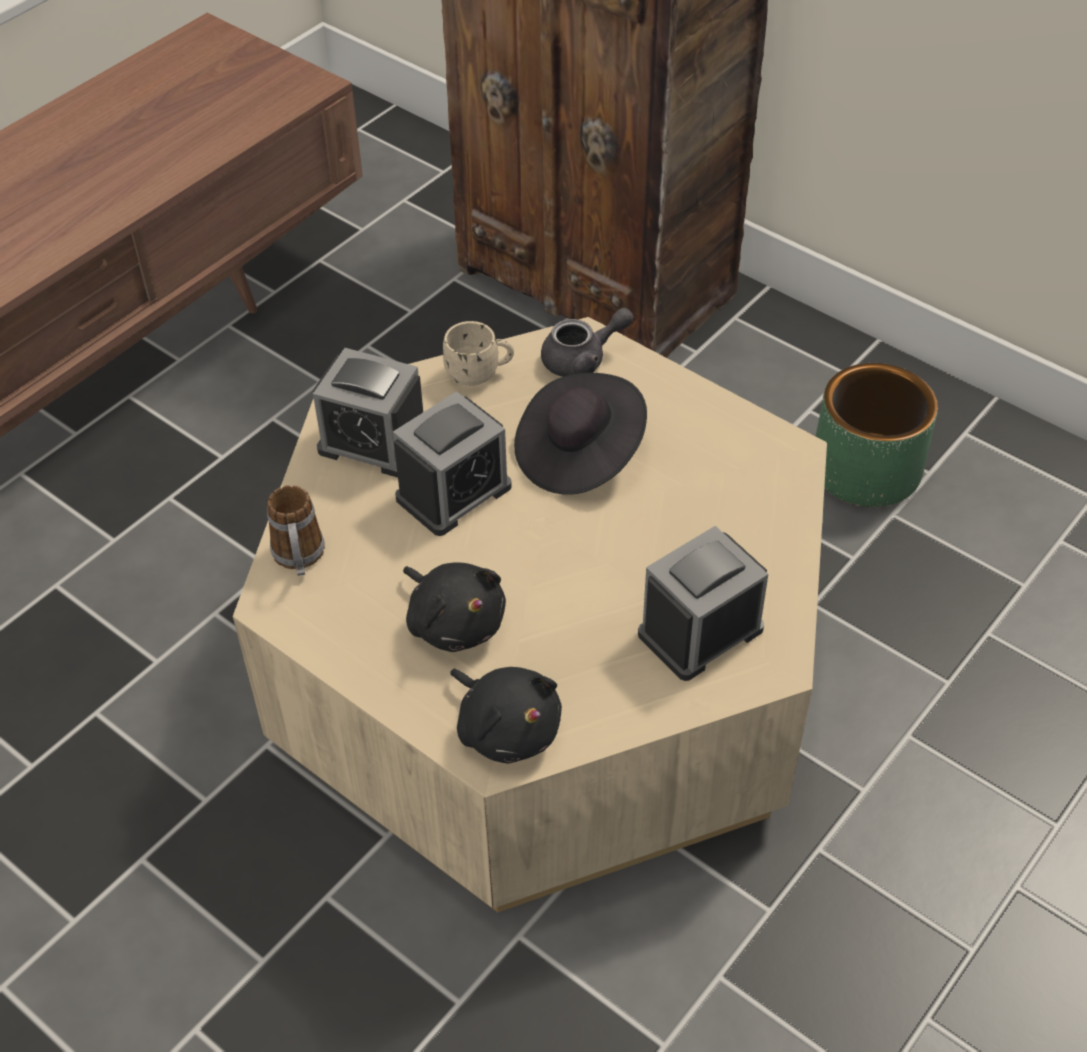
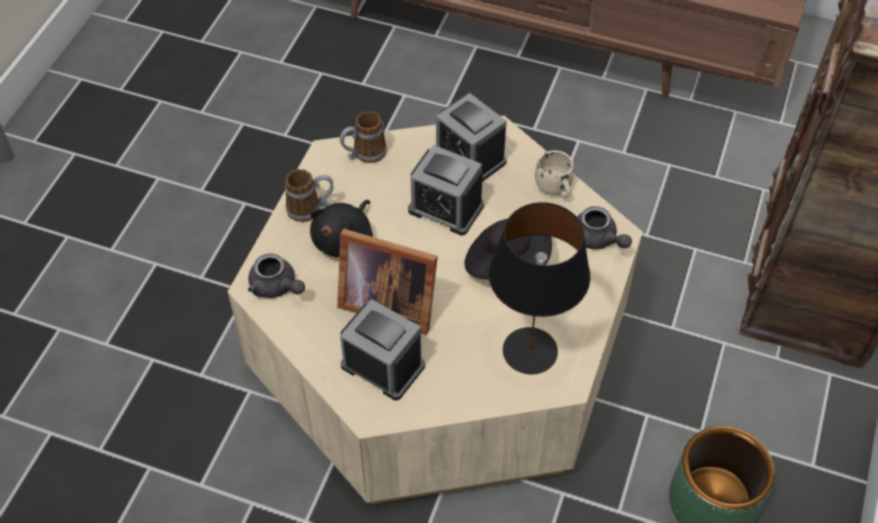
camera: 70 degrees right, 5 degrees up
(372, 650) = (310, 208): none -> mug
(374, 443) = (470, 157): alarm clock -> alarm clock turned 45 degrees counterclockwise
(506, 728) = (276, 287): black plush toy -> grey teapot
(590, 600) = (386, 301): none -> picture frame
(732, 471) = (531, 351): none -> black table lamp

